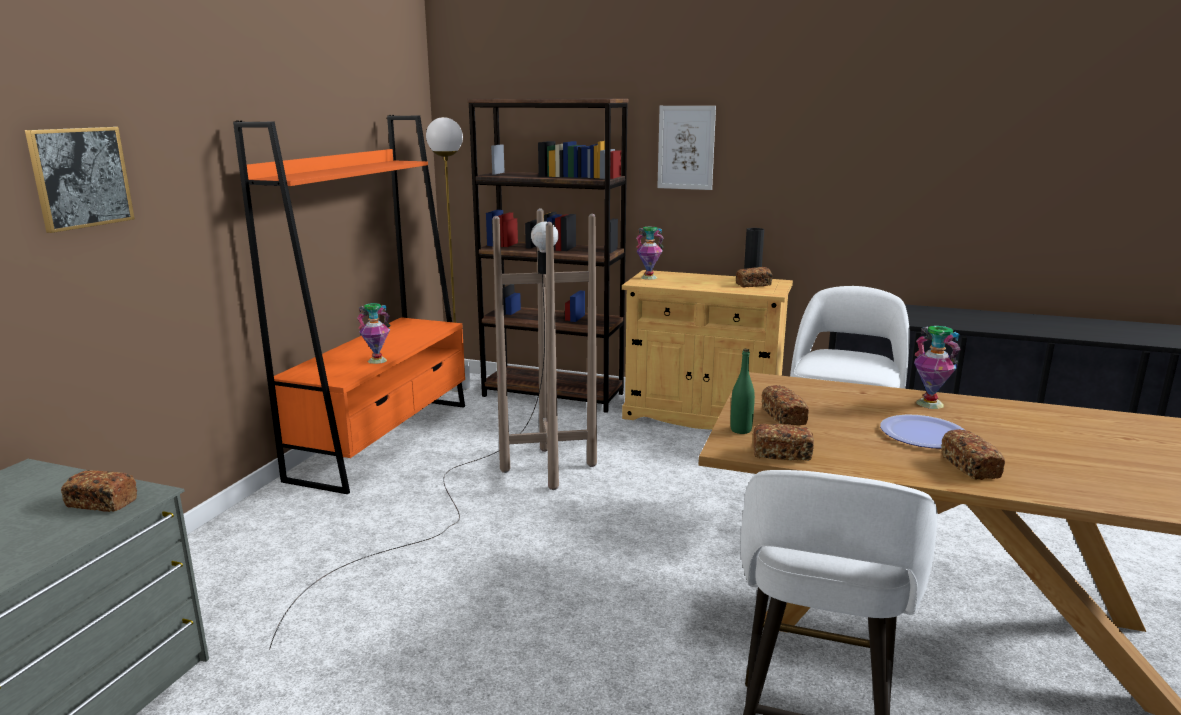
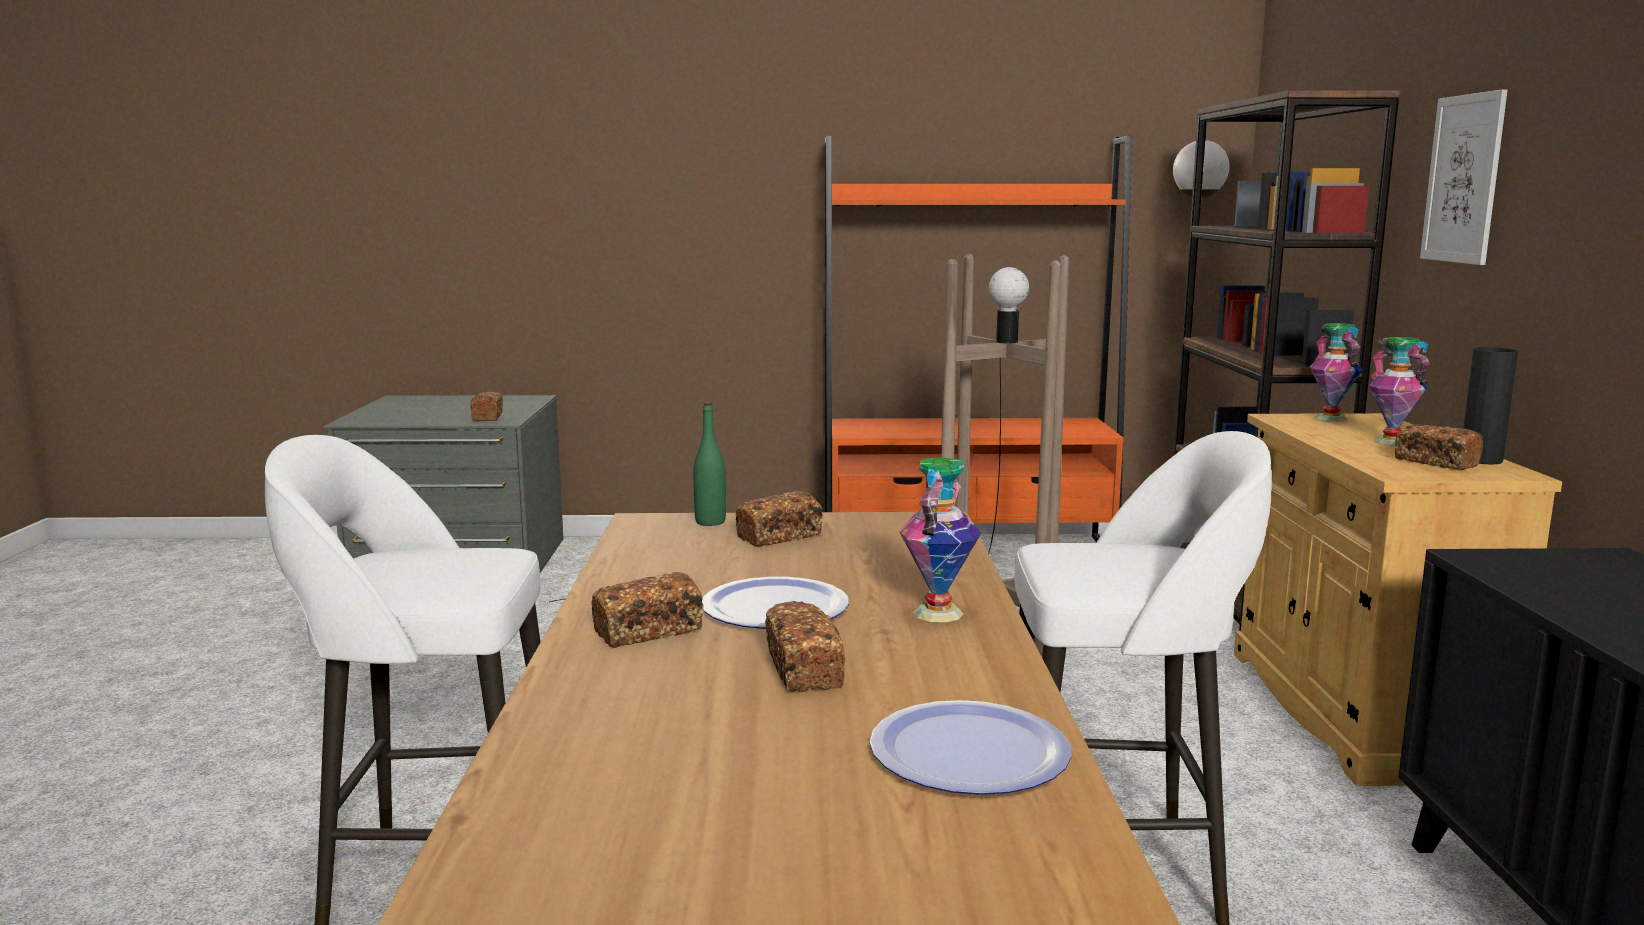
camera: 70 degrees right, 5 degrees down
(80, 177) = (652, 181): picture -> none
(377, 360) = (928, 433): vase -> vase (1392, 442)
(781, 454) = (638, 541): bread -> bread (804, 670)
(1102, 425) = (970, 751): none -> plate

